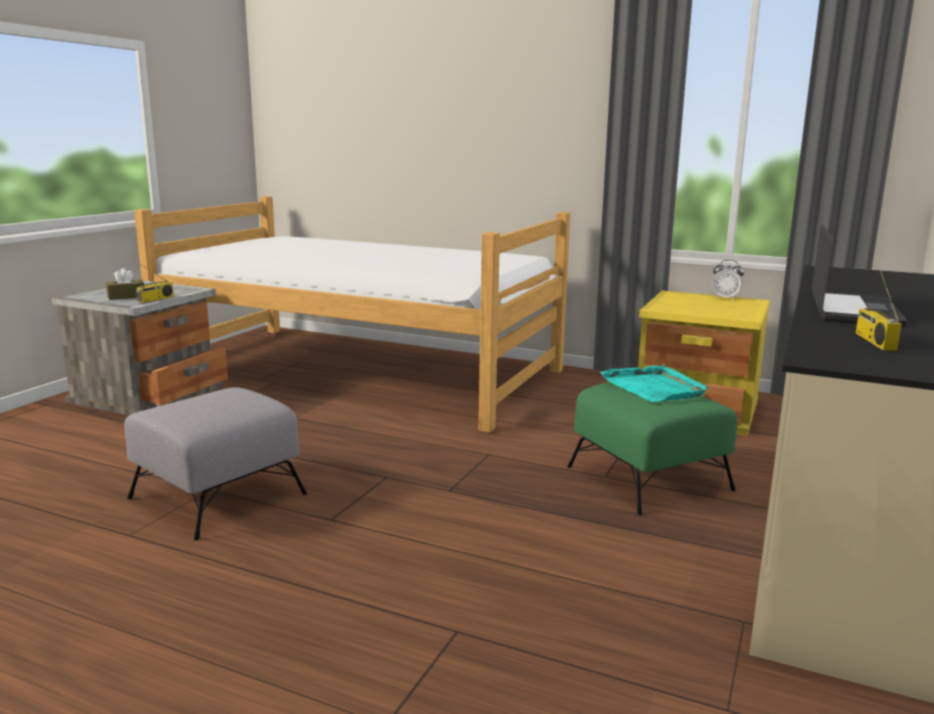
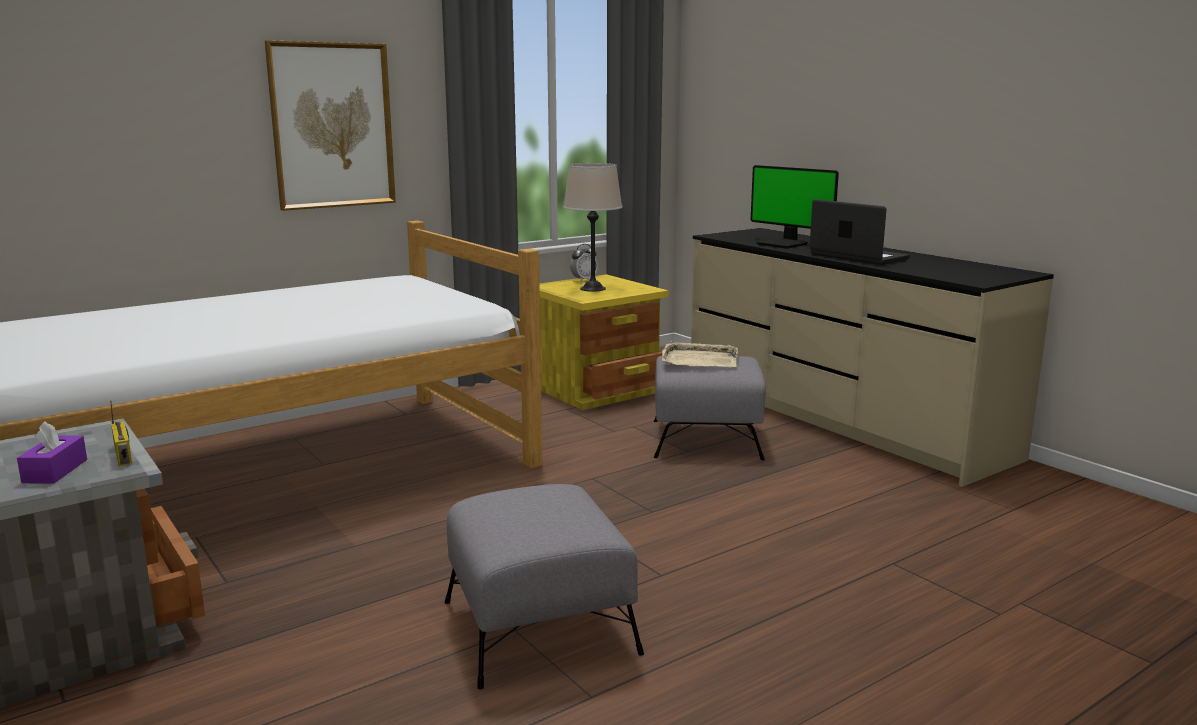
camera: 60 degrees left, 0 degrees up
(126, 296) = (55, 471): brown tissue box -> purple tissue box
(518, 127) = (332, 126): none -> picture
(649, 478) = (707, 439): green ottoman -> grey ottoman
(654, 387) = (699, 359): turquoise tray -> beige tray
(700, 304) = (592, 288): none -> beige table lamp
(848, 287) = (784, 244): none -> monitor
(873, 341) = (938, 268): radio -> none

